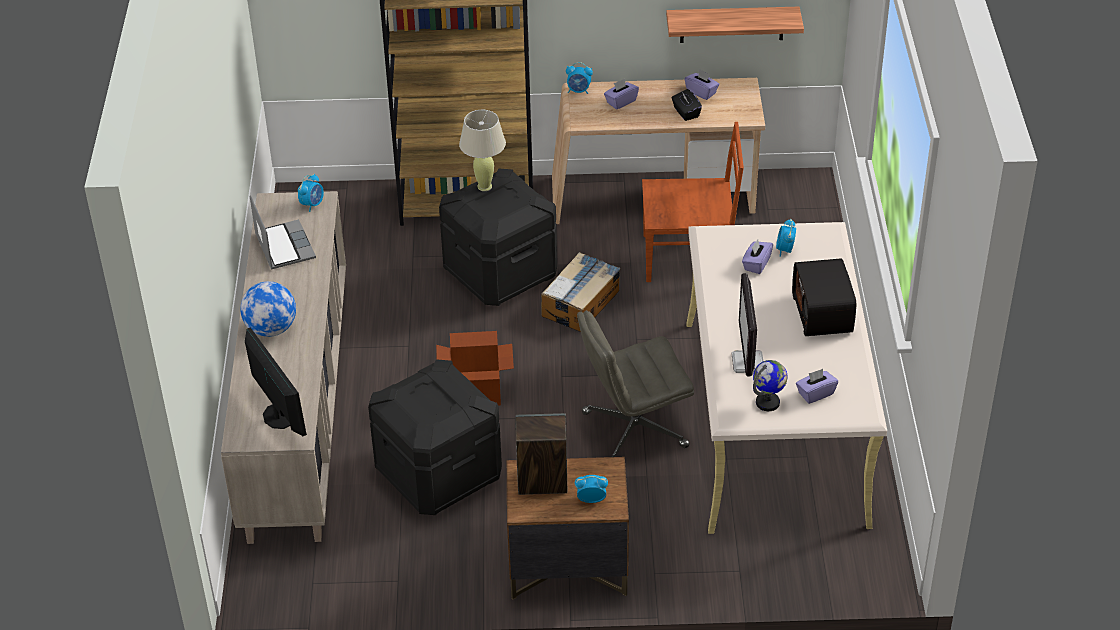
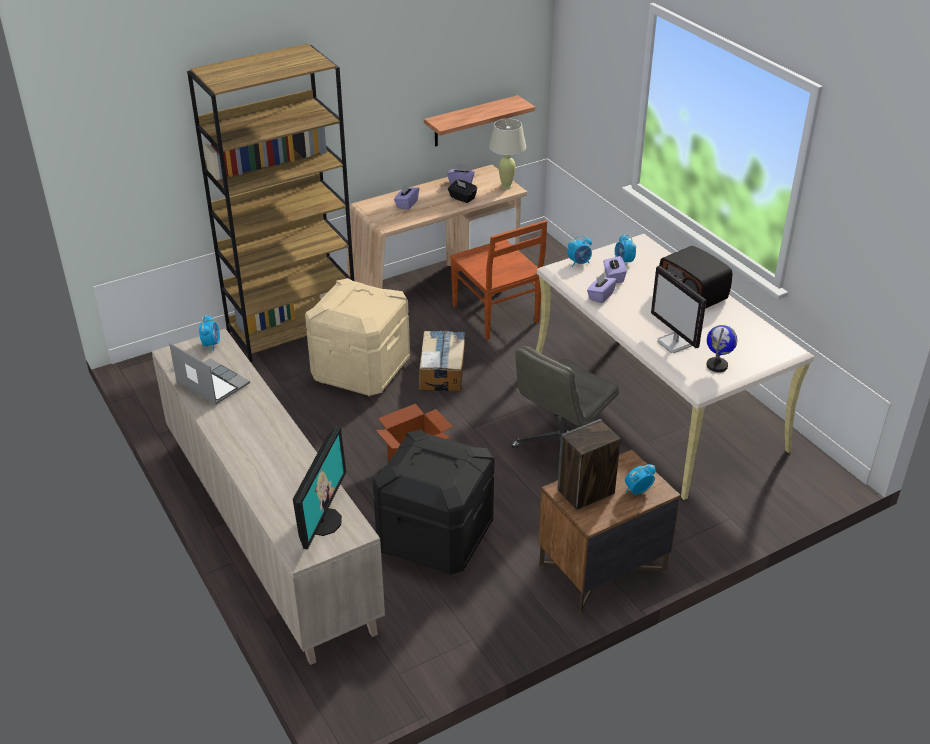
camera: 30 degrees left, 5 degrees down
(271, 329) = (255, 452): globe -> none
(279, 416) = (323, 521): monitor -> monitor turned 75 degrees clockwise
(484, 186) = (339, 294): beige table lamp -> beige table lamp (506, 186)
(500, 272) = (361, 370): black storage box -> beige storage box
(579, 91) = (367, 205): alarm clock -> alarm clock (579, 263)
(689, 257) = (496, 315): brown chair -> brown chair turned 90 degrees clockwise
(815, 393) = (743, 348): purple tissue box -> purple tissue box (600, 296)

